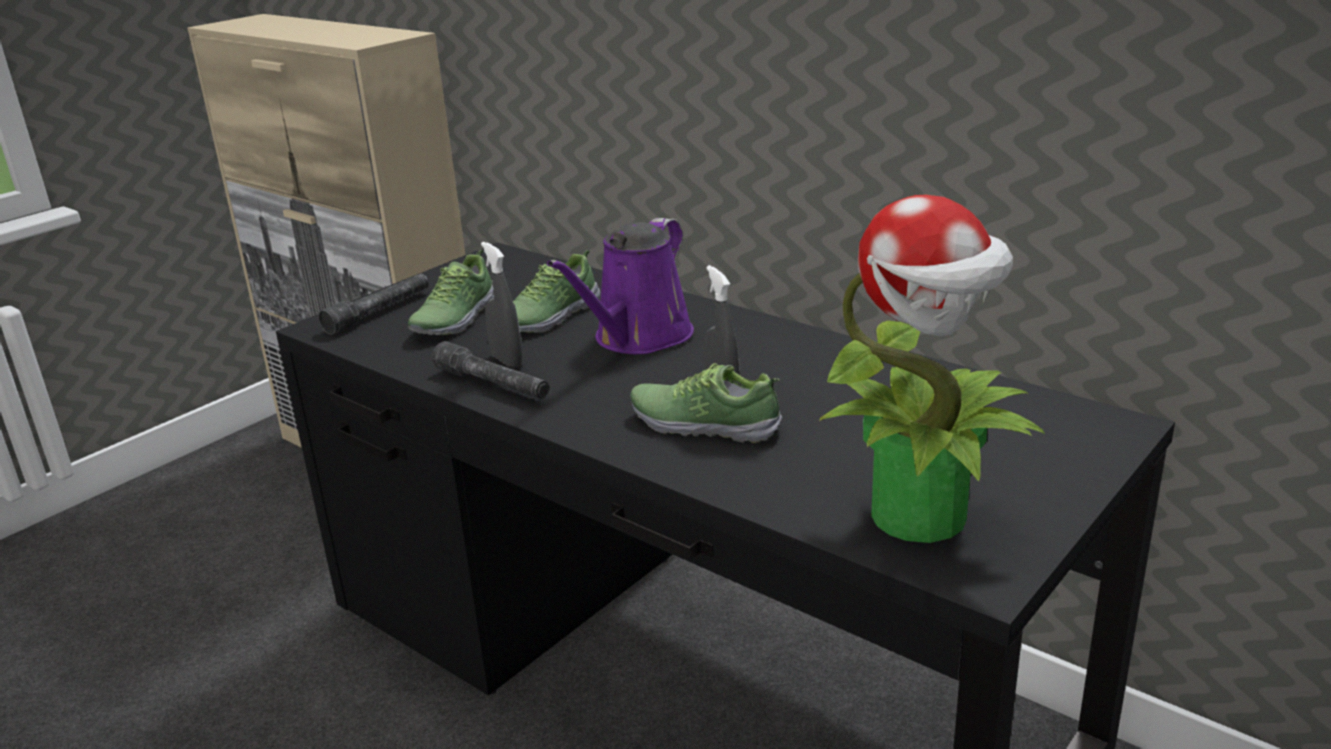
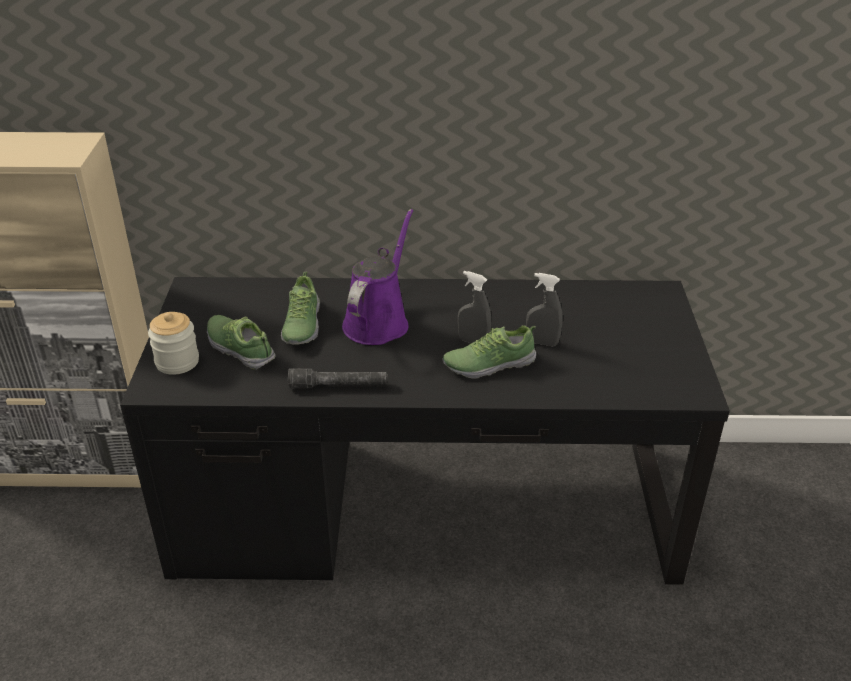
camera: 40 degrees left, 10 degrees up
(379, 312) = (177, 362): grey flashlight -> jar
(454, 318) = (240, 348): shoe -> shoe turned 150 degrees clockwise
(506, 360) = (322, 366): grey spray bottle -> grey spray bottle (542, 342)
(638, 338) = (378, 321): purple watering can -> purple watering can turned 150 degrees counterclockwise
(922, 516) = (643, 374): potted plant -> none

